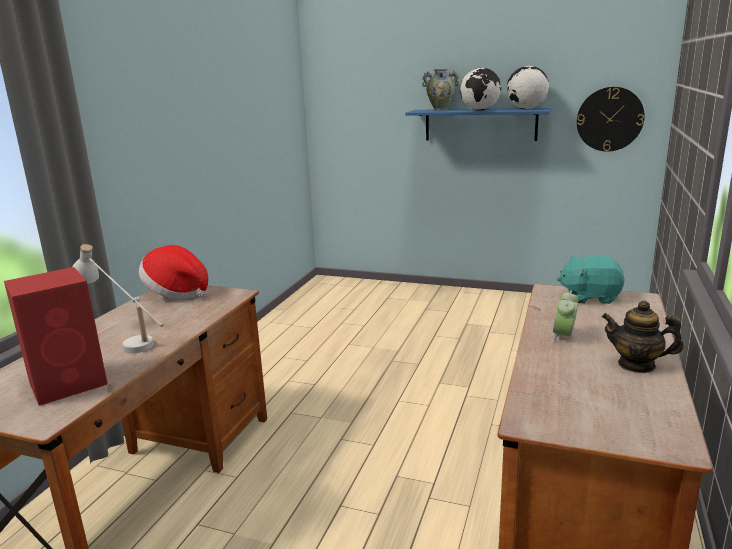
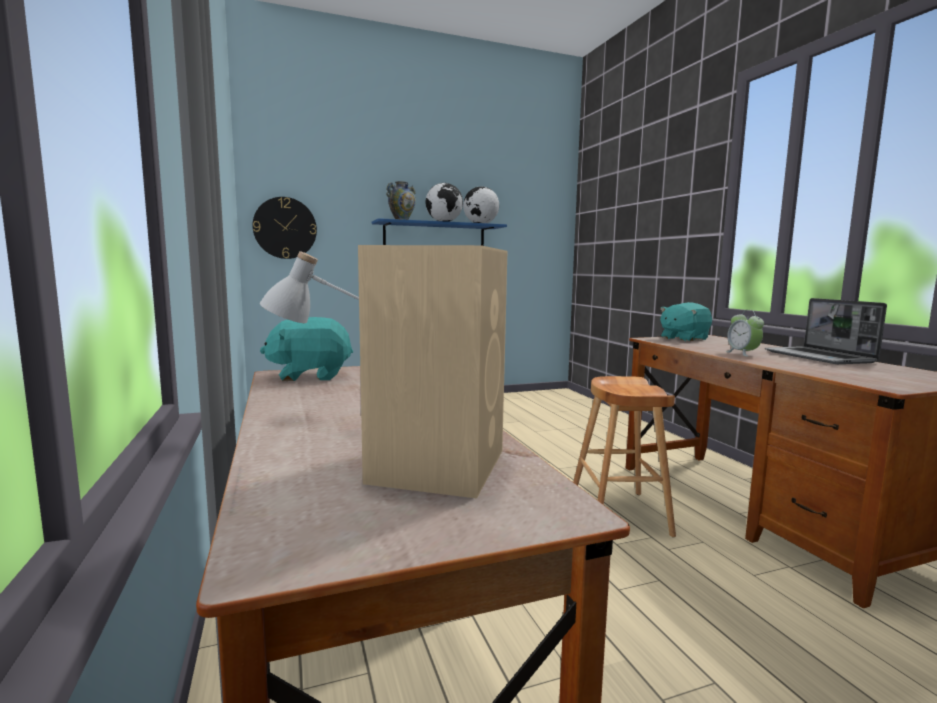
camera: 40 degrees left, 10 degrees down
(70, 383) = (439, 464): red speaker -> beige speaker
(177, 293) = (310, 376): hat -> turquoise plush toy
(443, 454) = (619, 513): none -> brown stool
(609, 119) = (535, 238): wall clock -> wall clock (285, 228)
(636, 365) = (820, 357): teapot -> laptop

